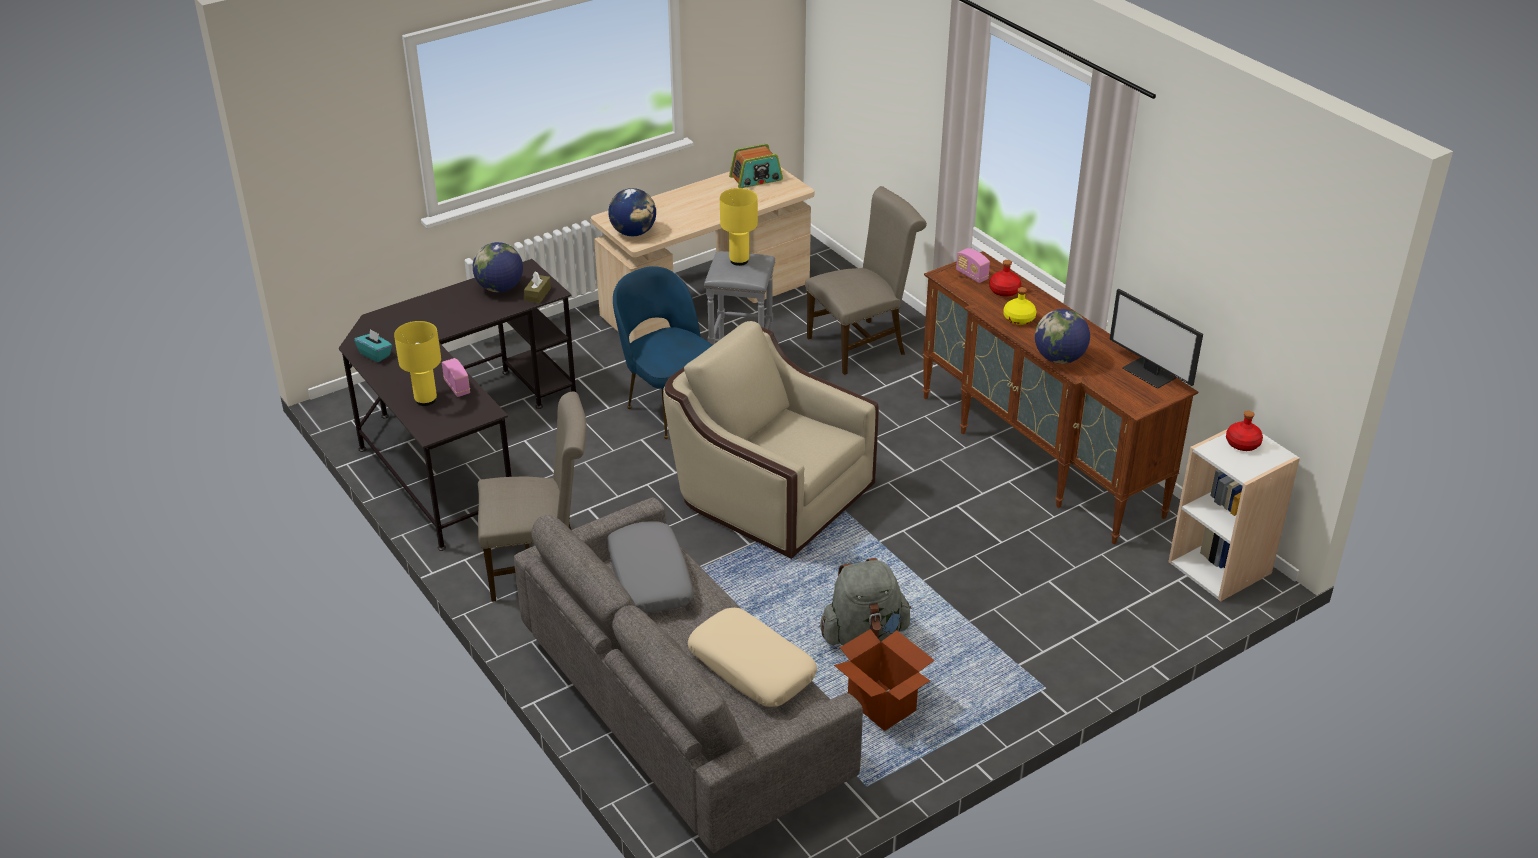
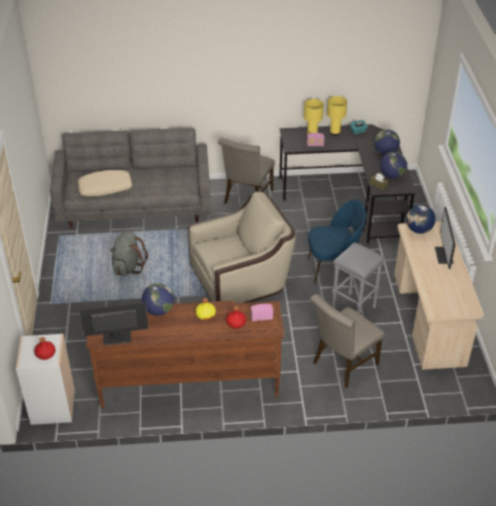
camera: 120 degrees right, 5 degrees up
(432, 310) = (385, 153): none -> globe
(649, 577) = (175, 181): grey pillow -> none
(674, 203) = (444, 255): none -> monitor
(739, 260) = (361, 255): yellow table lamp -> yellow table lamp (335, 133)
(756, 179) = (458, 299): radio -> none
(861, 344) = (342, 365): beige chair -> beige chair turned 45 degrees clockwise
(882, 706) = (89, 255): cardboard box -> none

